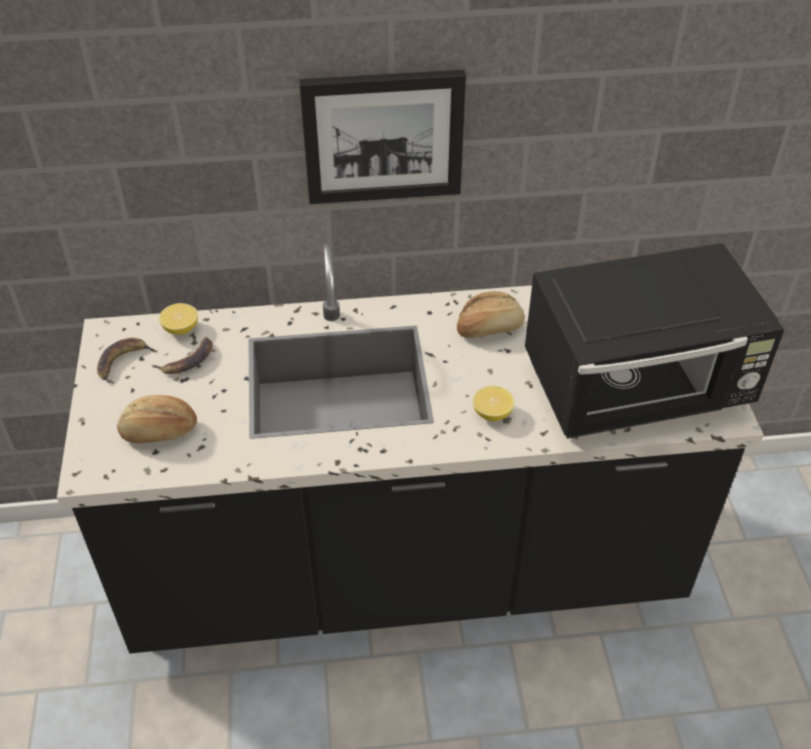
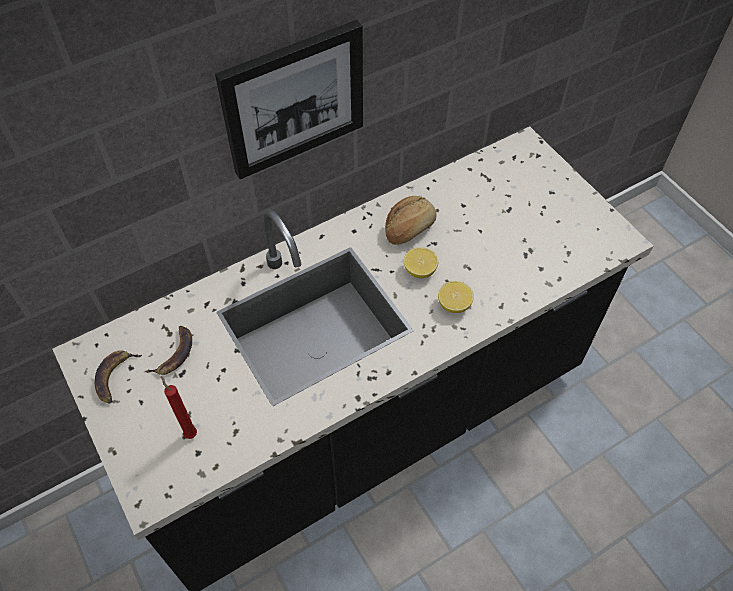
camera: 25 degrees left, 10 degrees up
(159, 432) = (190, 433): bread -> red candle
(181, 329) = (150, 325): lemon -> lemon (420, 270)
(638, 389) = (548, 241): black microwave -> none

